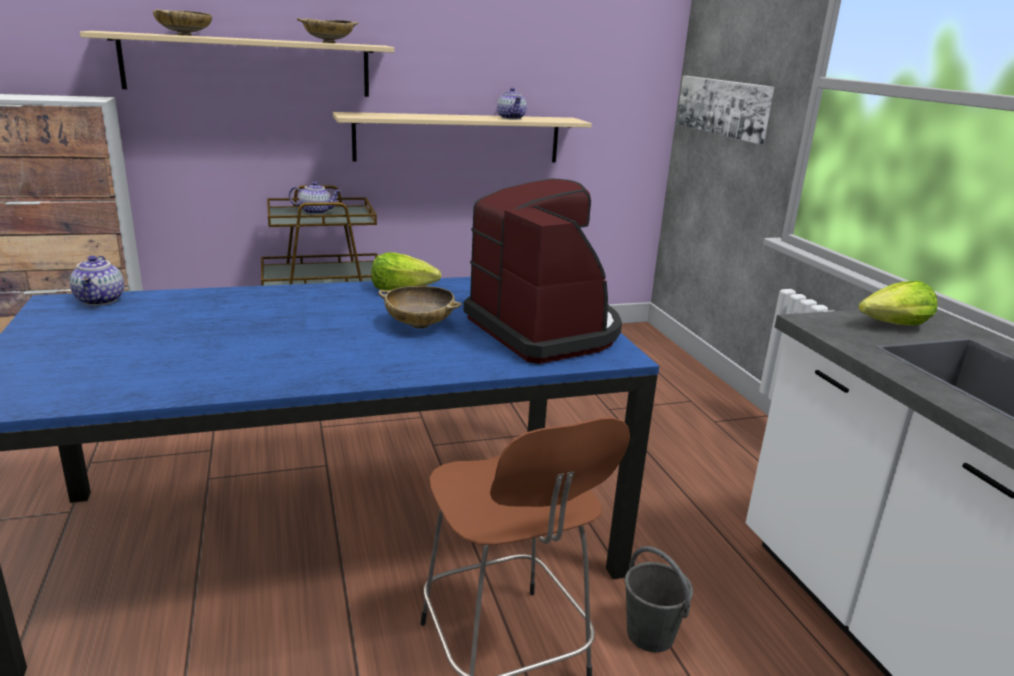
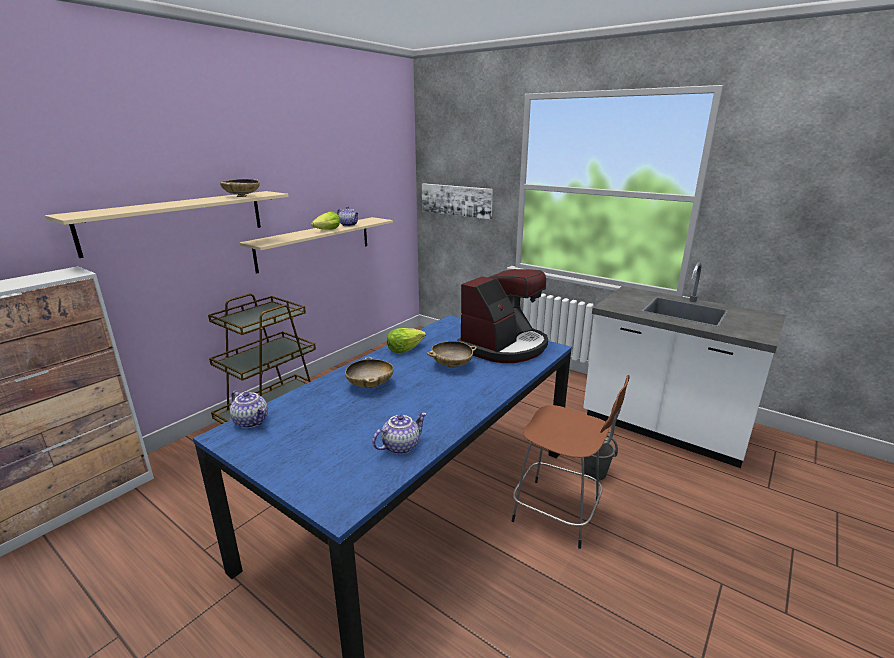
camera: 35 degrees left, 0 degrees up
(185, 35) = (138, 207): beige bowl -> beige bowl (370, 385)
(316, 212) = (251, 315): teapot -> teapot (400, 446)
(545, 330) = (504, 346): coffee machine -> coffee machine turned 105 degrees clockwise
(894, 326) = (630, 299): lettuce -> lettuce (327, 230)

